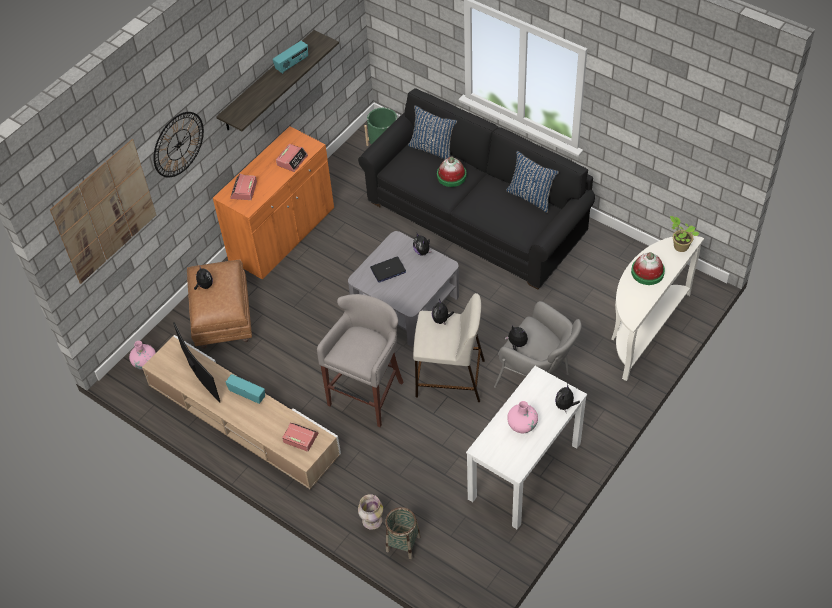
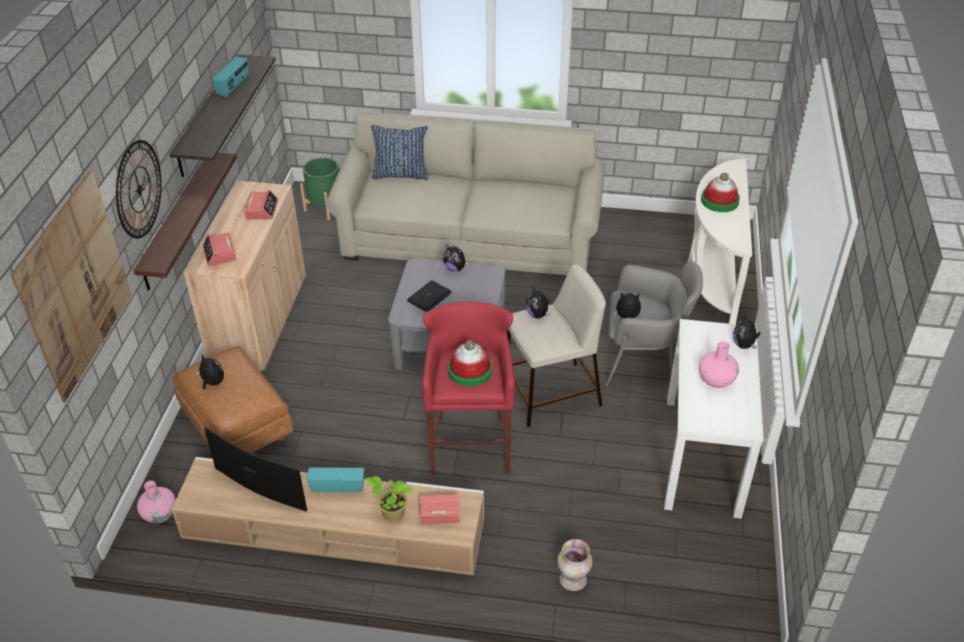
camera: 30 degrees left, 10 degrees down
(216, 161) = (177, 221): none -> shelf
(282, 234) = (259, 319): orange cabinet -> beige cabinet
(368, 393) = (470, 442): grey stool -> red stool
(403, 543) = (628, 589): basket -> none
(451, 176) = (439, 190): hat -> hat (470, 370)
(477, 218) = (470, 239): black sofa -> beige sofa
(531, 197) = (536, 185): blue pillow -> none
(679, 246) = (730, 171): potted plant -> potted plant (391, 513)

